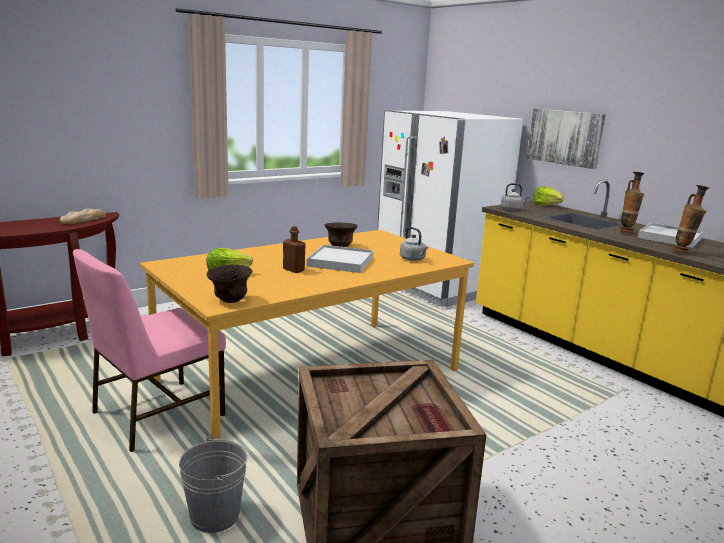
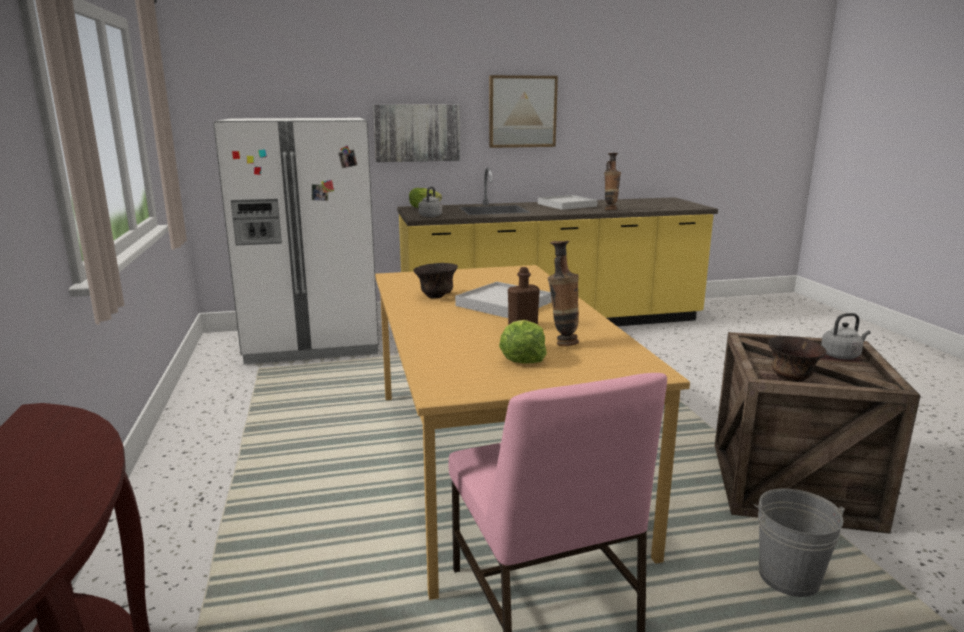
camera: 65 degrees left, 0 degrees up
(83, 219) = (49, 439): bread -> none
(230, 300) = (633, 365): brown bowl -> brown bowl (791, 379)
(413, 259) = (513, 279): grey kettle -> grey kettle (841, 355)
(626, 232) = (543, 208): vase -> vase (562, 343)
(669, 127) = (522, 111): none -> picture

